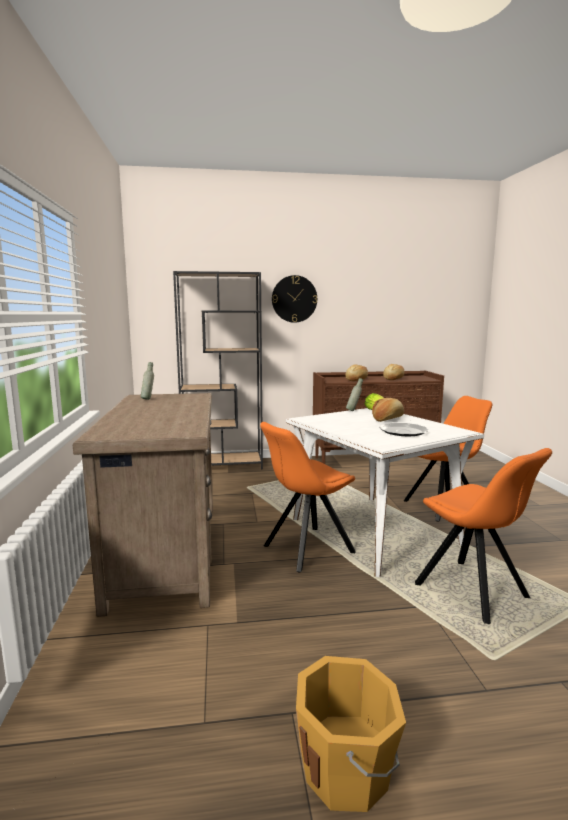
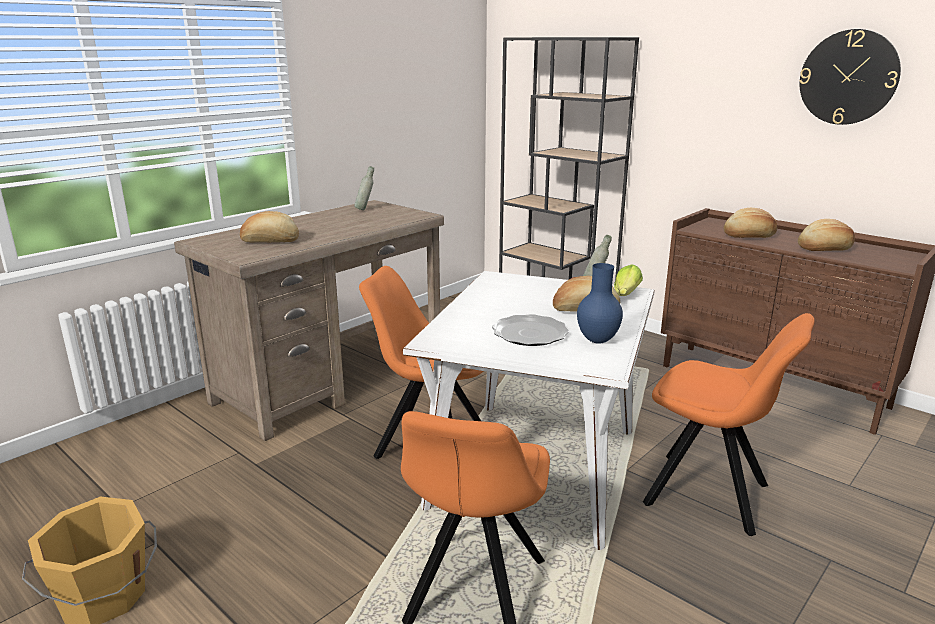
camera: 50 degrees right, 10 degrees up
(164, 423) = (270, 241): none -> bread
(294, 299) = (693, 78): wall clock -> wall clock (848, 77)
(430, 426) = (597, 340): none -> blue vase

